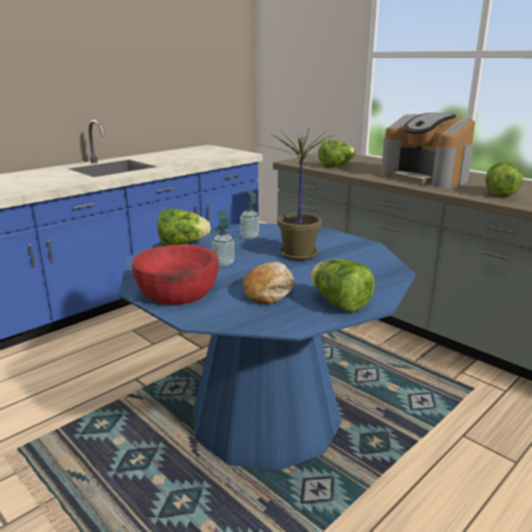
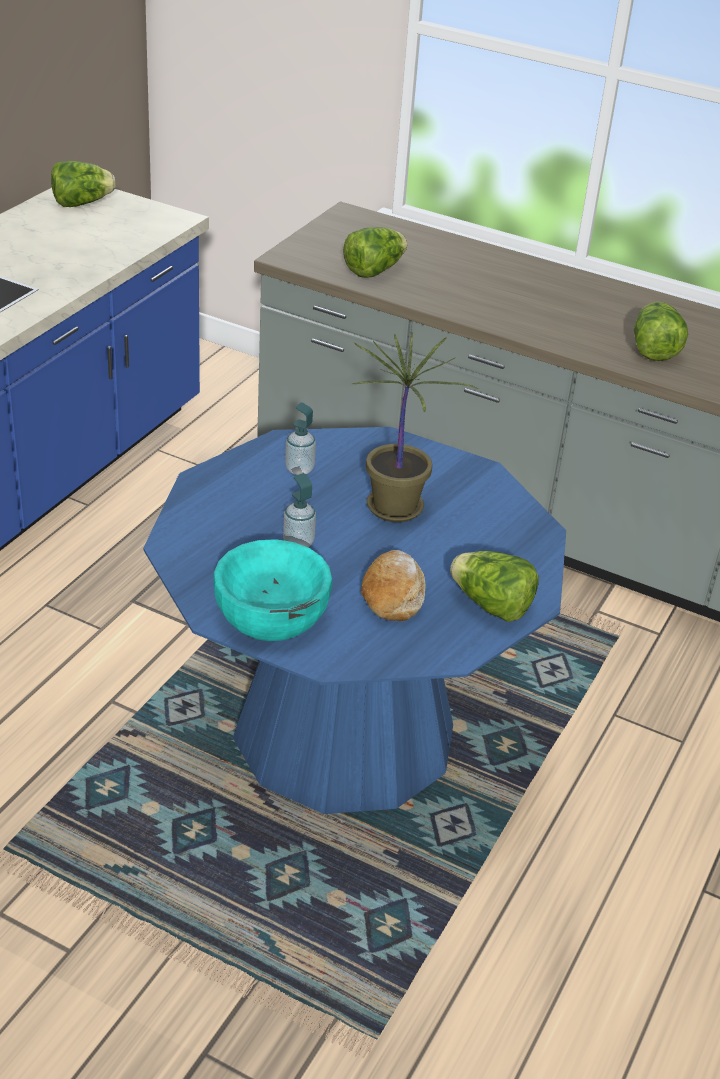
camera: 20 degrees left, 15 degrees up
(178, 291) = (272, 613): red bowl -> turquoise bowl
(182, 244) = (207, 503): lettuce -> lettuce (81, 203)
(425, 177) = (534, 302): coffee machine -> none

